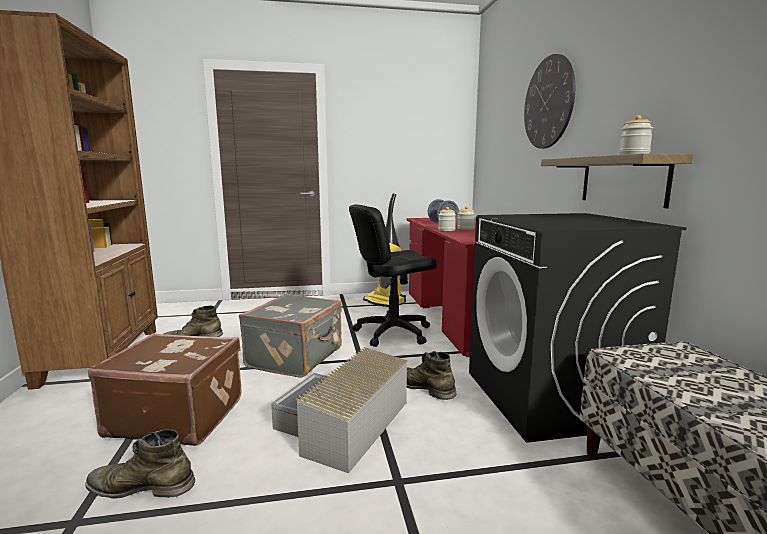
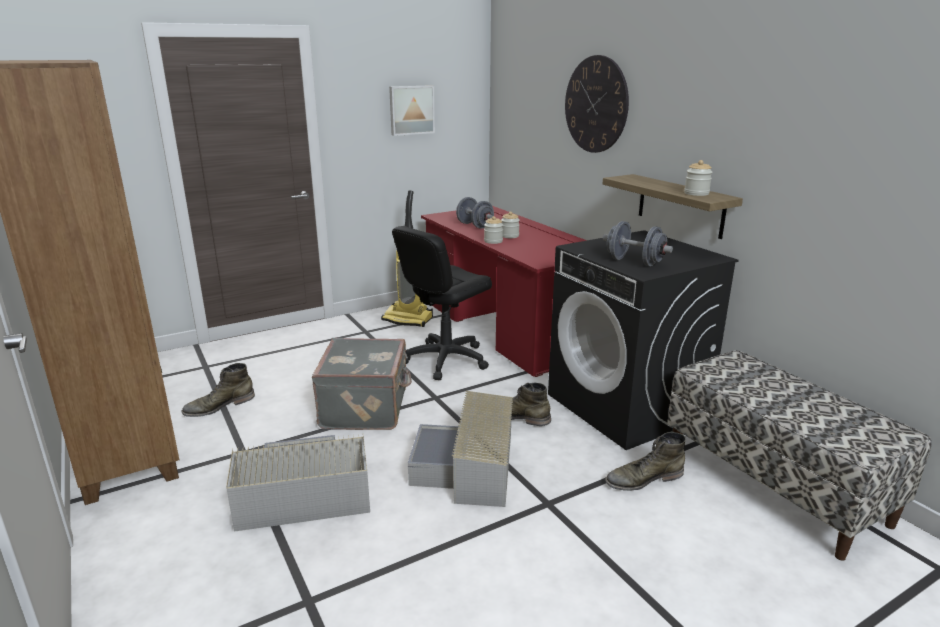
camera: 20 degrees left, 10 degrees up
(141, 486) = (337, 561): green boot -> green boot (643, 479)
(177, 416) = (301, 494): brown suitcase -> grey storage box
(404, 133) = (411, 110): none -> picture
(548, 223) = (634, 262): none -> grey dumbbell

